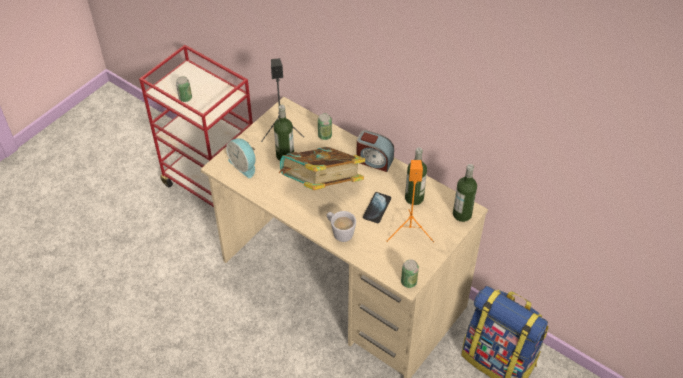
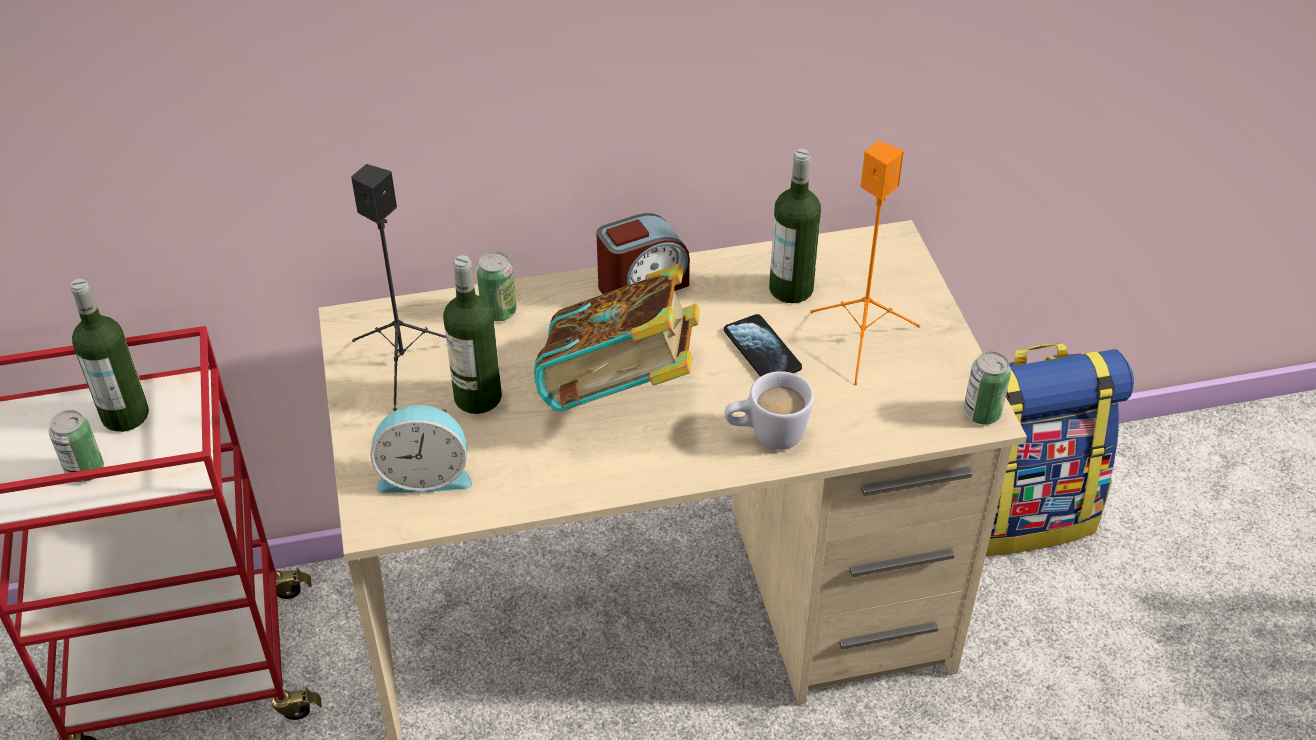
camera: 50 degrees left, 5 degrees down
(462, 214) = (892, 255): bottle -> bottle (125, 415)

